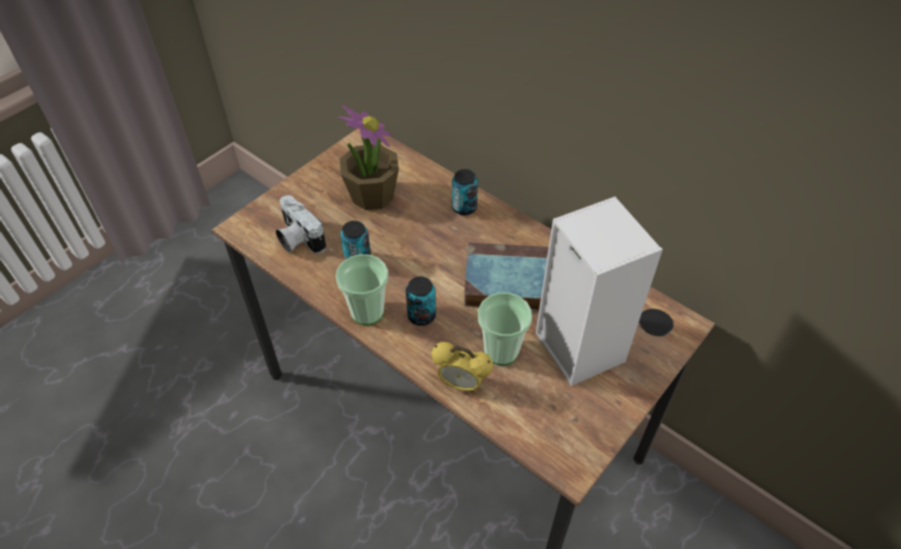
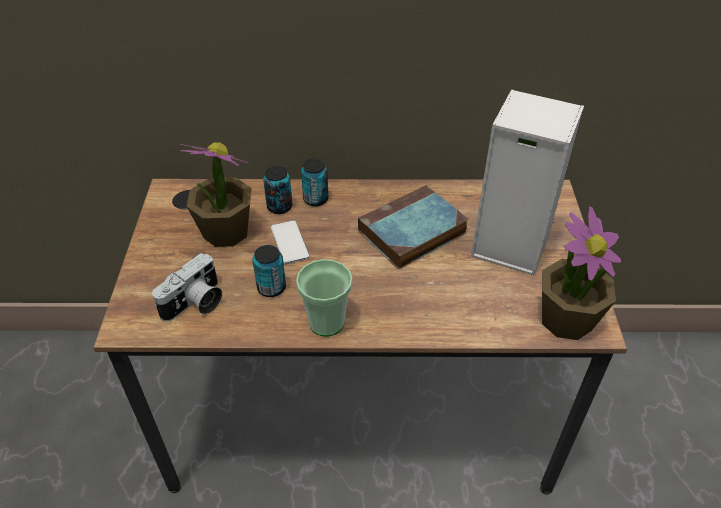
camera: 40 degrees left, 5 degrees down
(298, 239) = (195, 304): camera -> camera turned 60 degrees counterclockwise
(407, 231) = (289, 242): none -> phone
(421, 316) = (374, 297): can -> can (279, 207)
(461, 384) = (461, 326): alarm clock -> none
(501, 351) = (461, 283): cup -> none
(554, 440) = (566, 319): none -> potted plant

